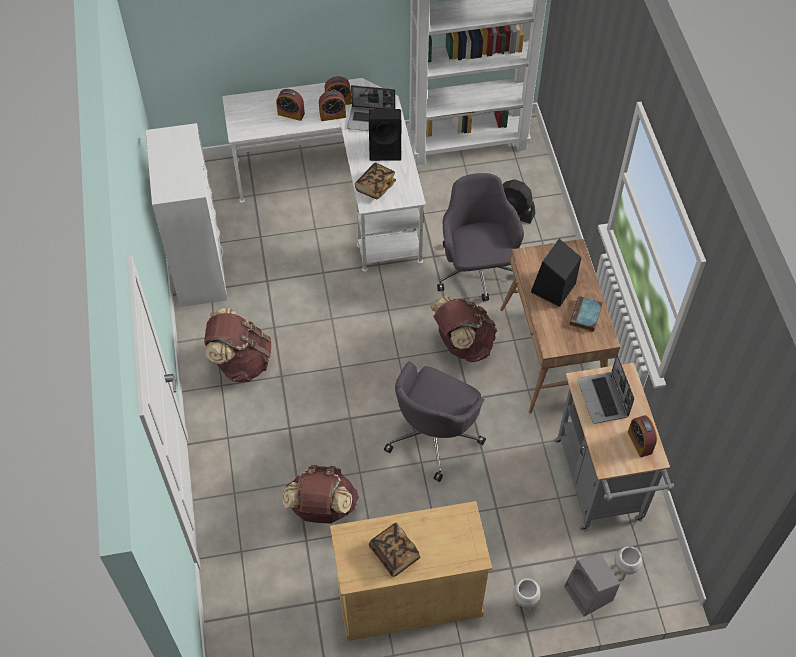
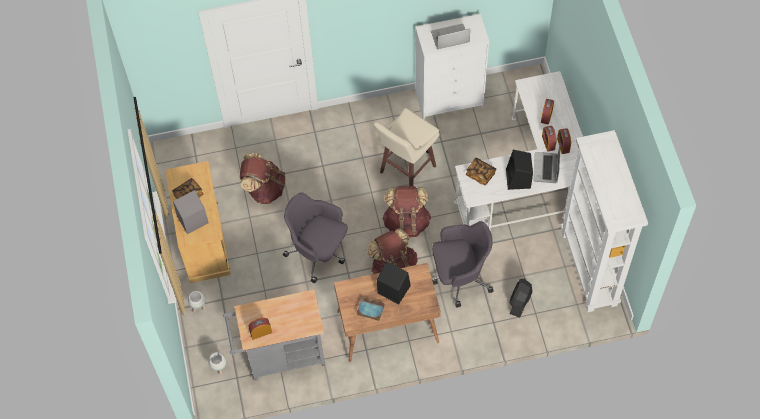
camera: 90 degrees right, 5 degrees up
(241, 362) = (372, 133): brown backpack -> brown backpack (406, 222)
(309, 323) = (406, 170): none -> beige stool
(589, 594) = (203, 346): grey speaker -> grey speaker (192, 220)
(603, 399) = (294, 311): laptop -> laptop (449, 38)

